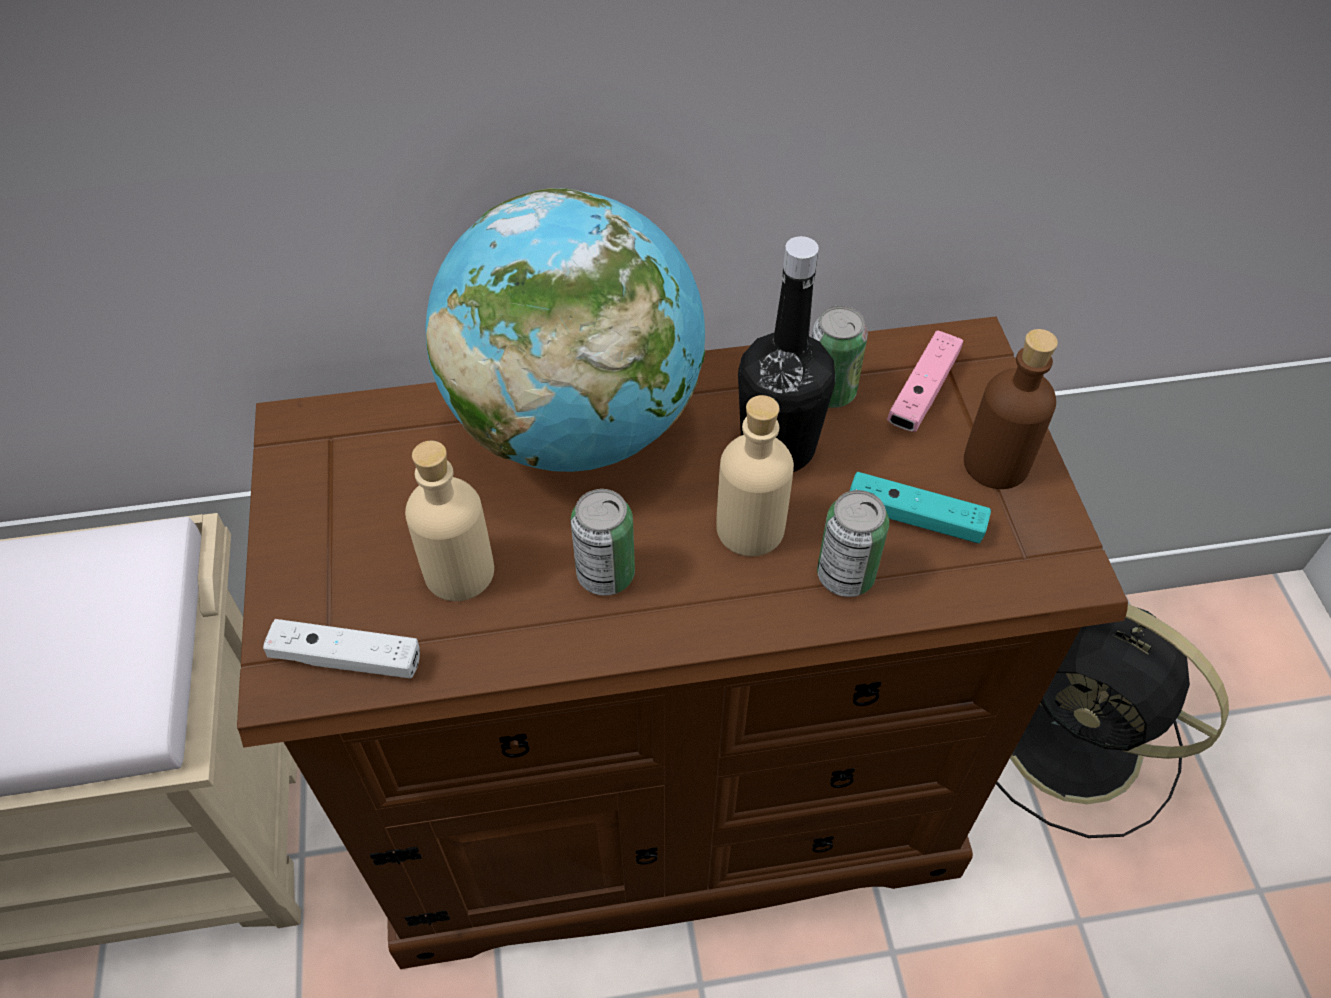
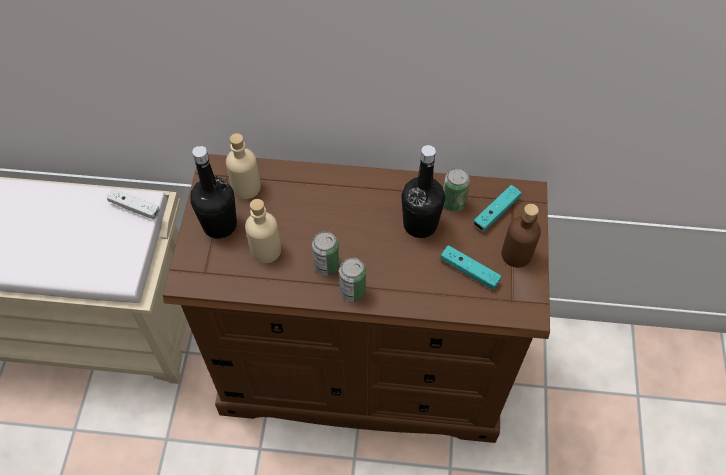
camera: 15 degrees right, 5 degrees up
(339, 541) = (220, 225): none -> black bottle
(346, 658) = (211, 277): white game controller -> white game controller (135, 208)
(575, 424) = (334, 193): globe -> none
(750, 528) = (395, 259): beige bottle -> beige bottle (246, 187)
(845, 575) = (429, 290): can -> can (352, 291)
(922, 392) = (496, 212): pink game controller -> turquoise game controller
(1078, 742) = (579, 393): black fan -> none

